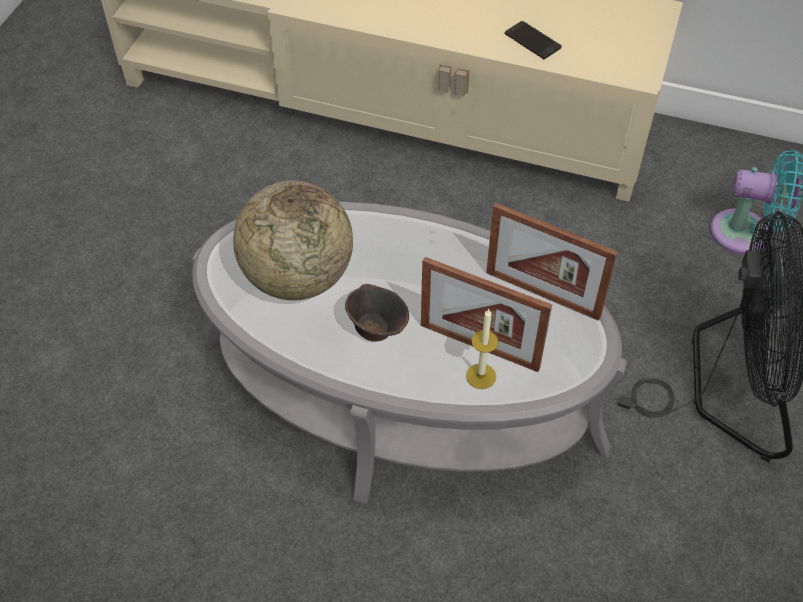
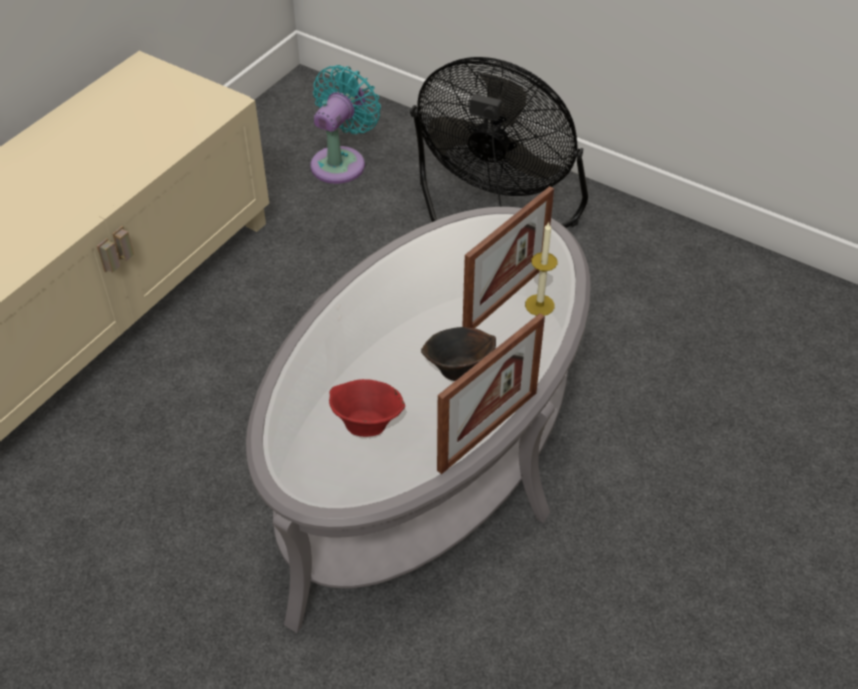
camera: 75 degrees left, 5 degrees down
(297, 277) = (366, 422): globe -> red bowl
(532, 40) = (127, 159): phone -> none
(542, 294) = (459, 241): picture frame -> picture frame (488, 431)

